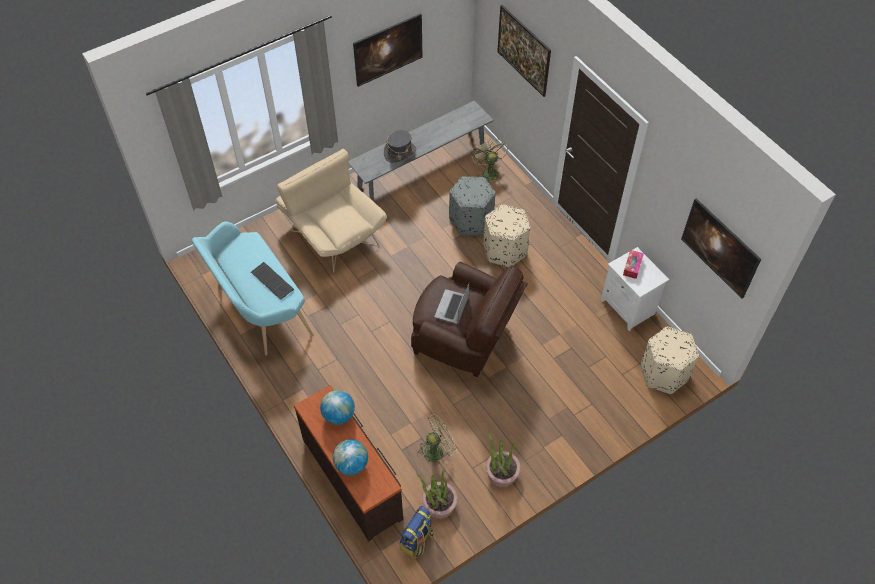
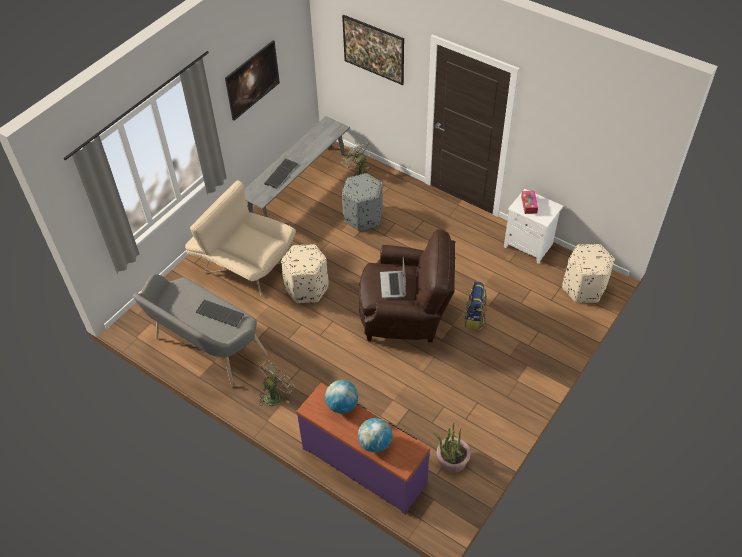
camera: 20 degrees left, 5 degrees down
(258, 308) = (206, 349): turquoise bench -> grey bench
(353, 478) = (364, 465): brown dresser -> purple dresser
(400, 152) = (281, 174): grey hat -> keyboard
(417, 541) = (448, 498): backpack -> backpack (475, 318)
(437, 450) = (427, 414): green fan -> green fan (275, 395)
(501, 473) = (492, 414): potted plant -> none
(504, 250) = (404, 232): beige ottoman -> beige ottoman (306, 288)
(716, 257) = (609, 166): picture -> none

